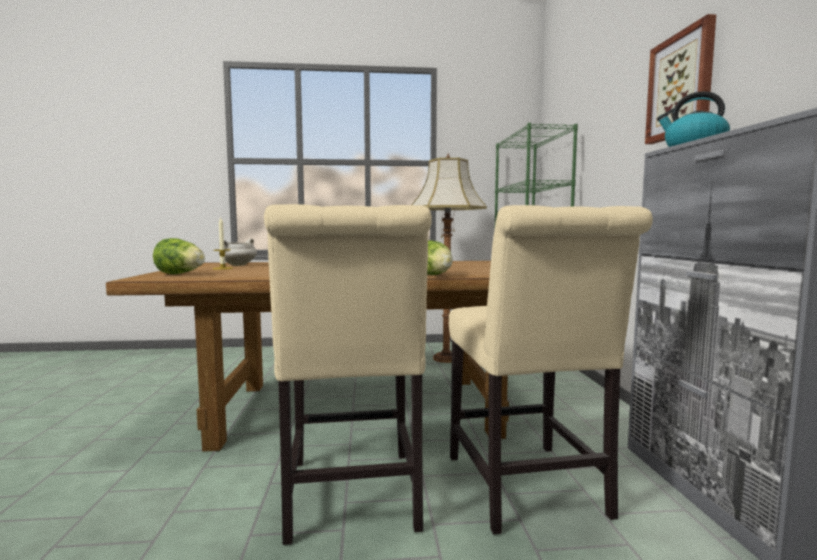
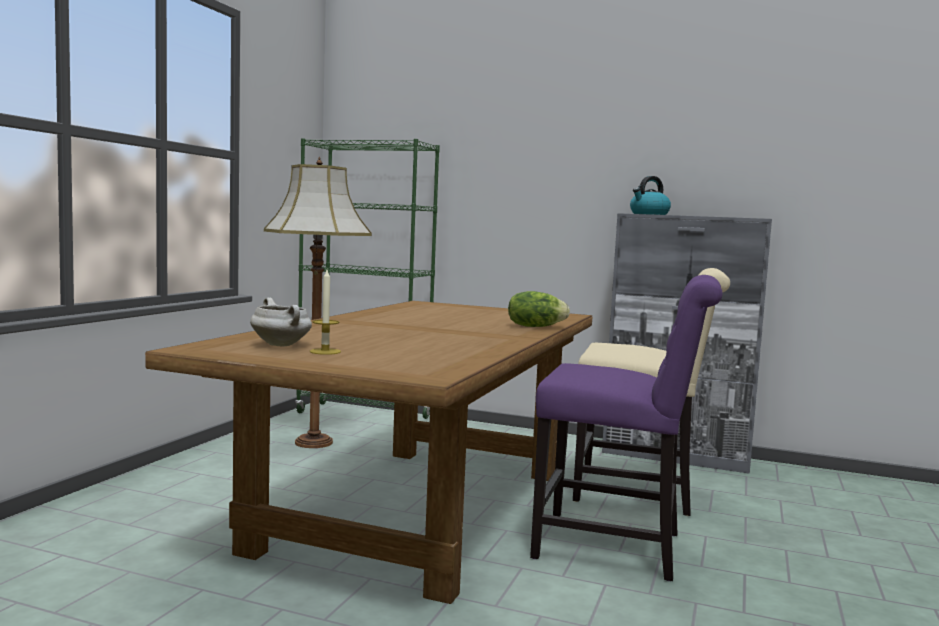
camera: 65 degrees left, 0 degrees up
(181, 274) = (389, 365): lettuce -> none
(352, 499) = (617, 547): beige chair -> purple chair
(680, 86) = (592, 152): picture -> none

